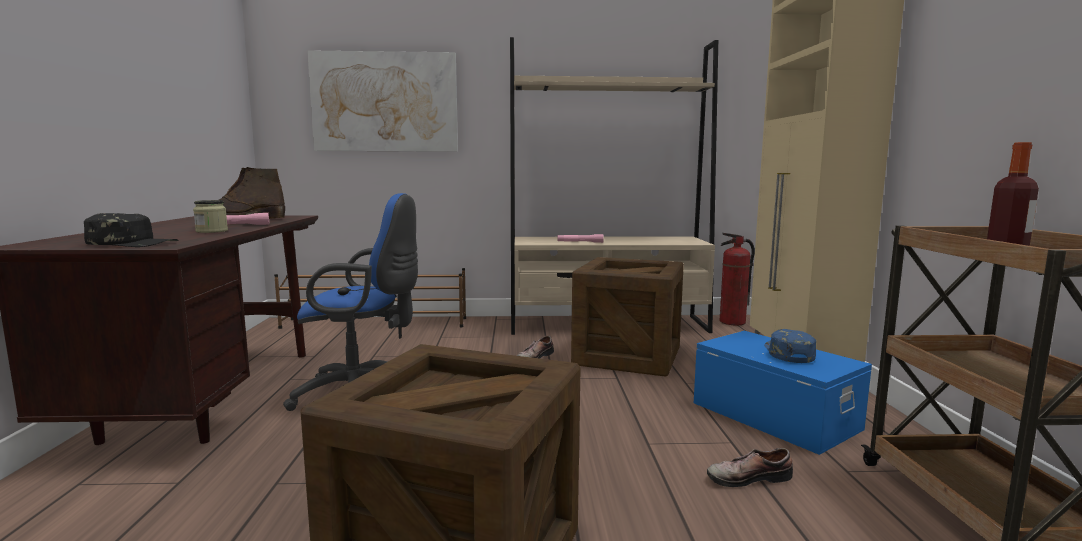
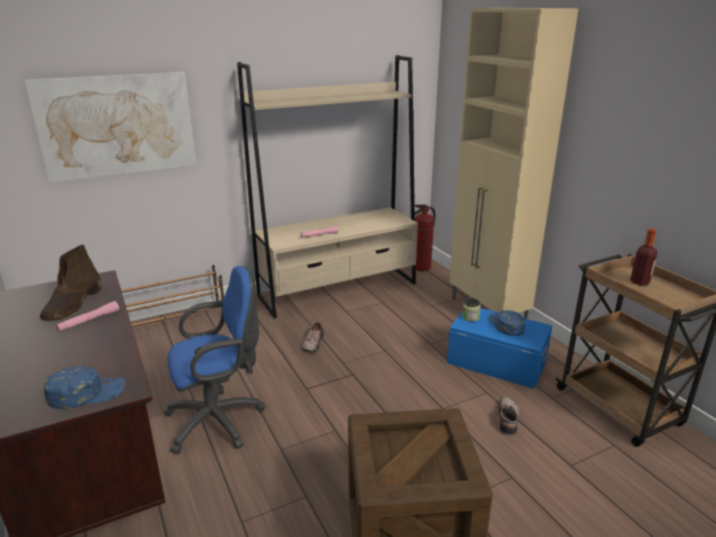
camera: 25 degrees left, 15 degrees up
(132, 243) = (87, 393): black cap -> blue cap
(212, 231) = (98, 342): jar -> jar (470, 317)
(627, 356) = (376, 324): crate -> none
(746, 477) = (509, 419): shoe -> shoe turned 135 degrees clockwise

